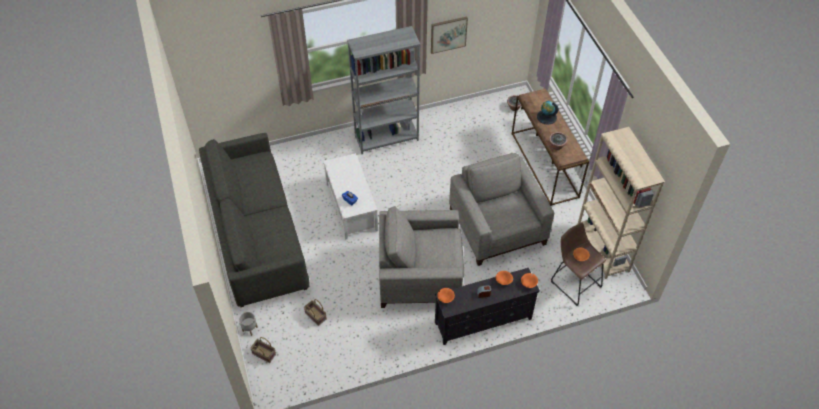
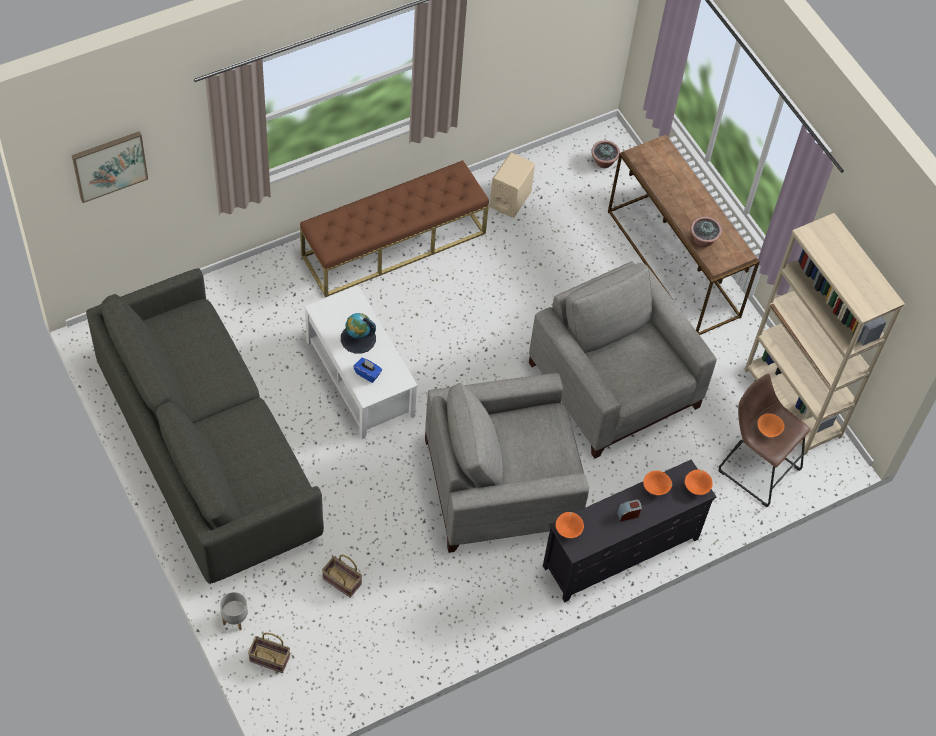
camera: 15 degrees left, 5 degrees up
(387, 138) = (394, 244): grey bookcase -> brown bench
(448, 34) = (494, 58): picture -> picture (109, 165)
(457, 122) = (510, 199): none -> beige speaker
(546, 117) = (677, 188): globe -> globe (358, 338)

